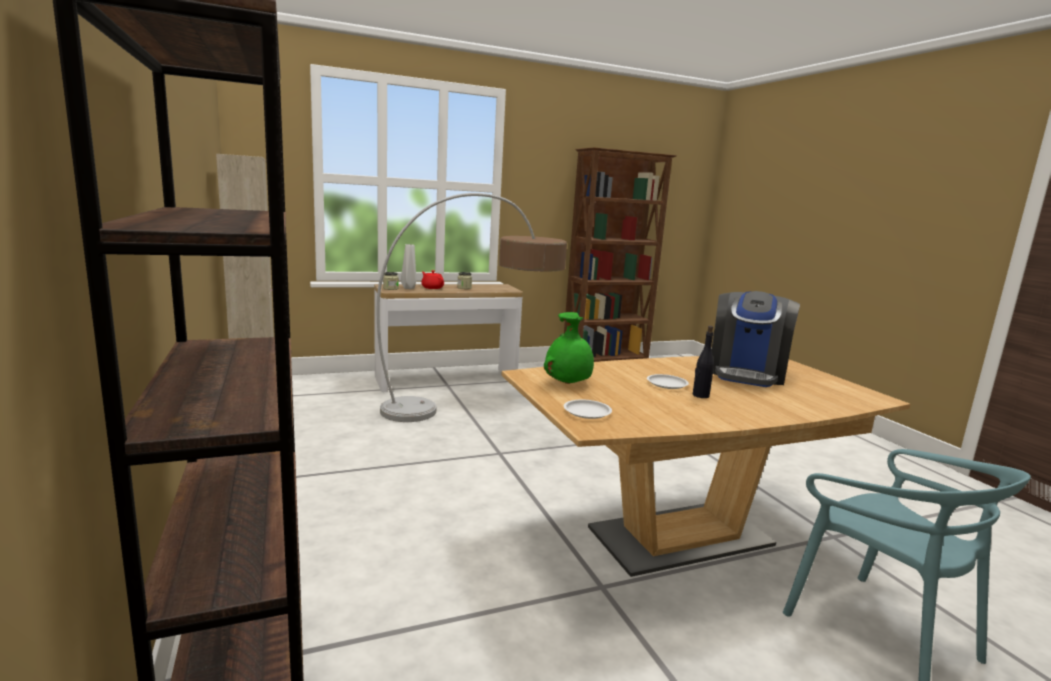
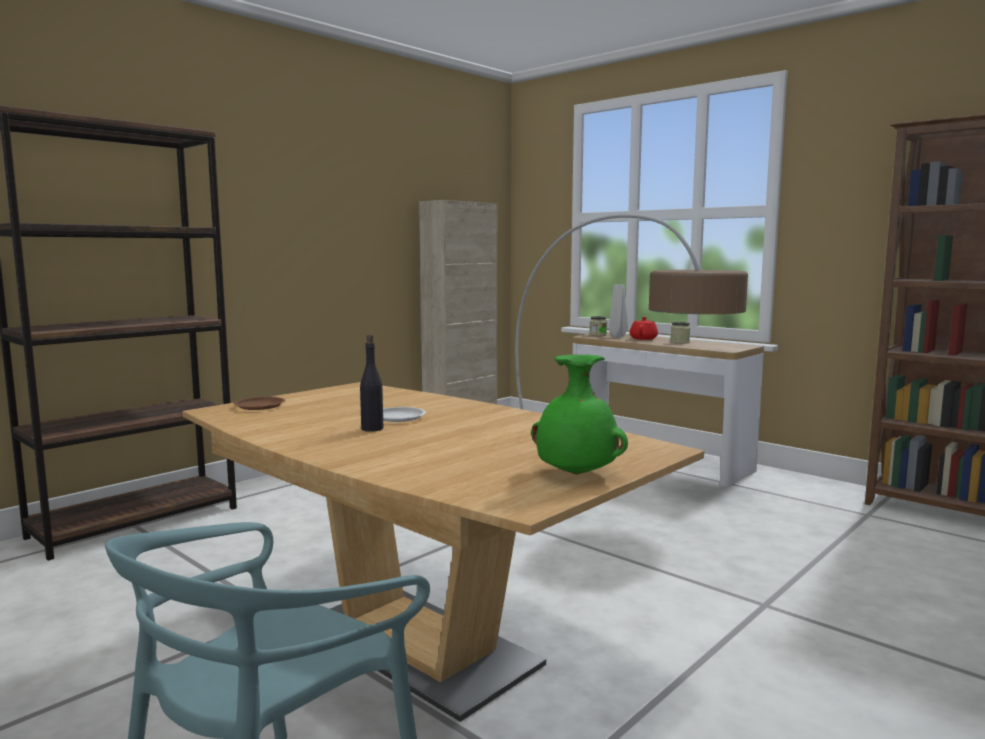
camera: 65 degrees right, 5 degrees down
(568, 383) = (345, 396): green vase -> green vase (576, 474)
(587, 412) = (260, 406): white plate -> brown plate
(746, 373) = (522, 440): coffee machine -> none

